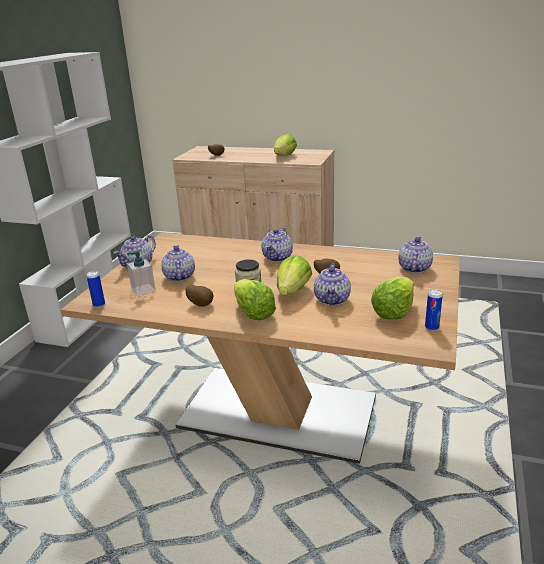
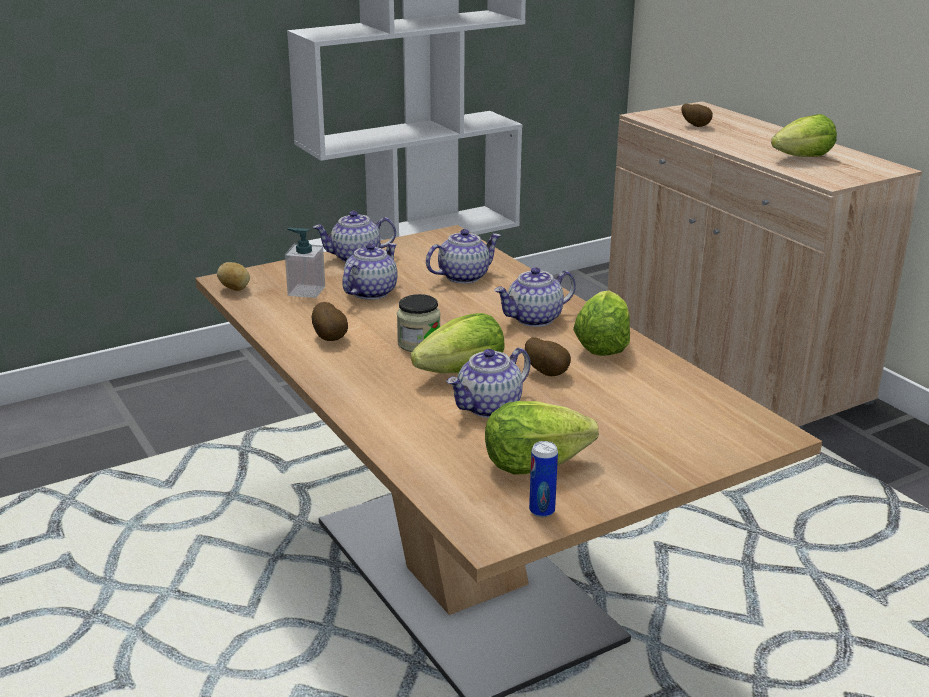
camera: 40 degrees right, 0 degrees up
(99, 305) = (235, 289): can -> potato
(253, 313) = (363, 377): lettuce -> lettuce (602, 346)
(414, 268) = (700, 422): teapot -> teapot (463, 276)

